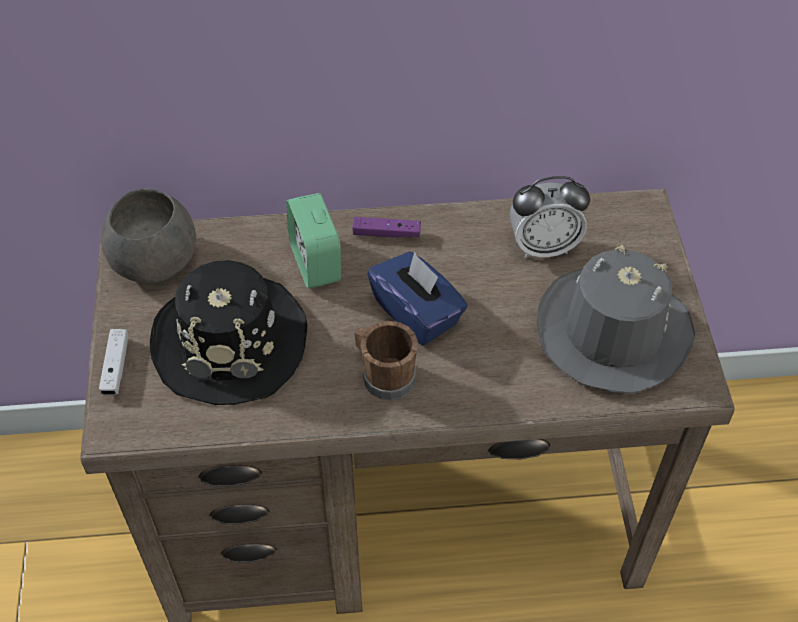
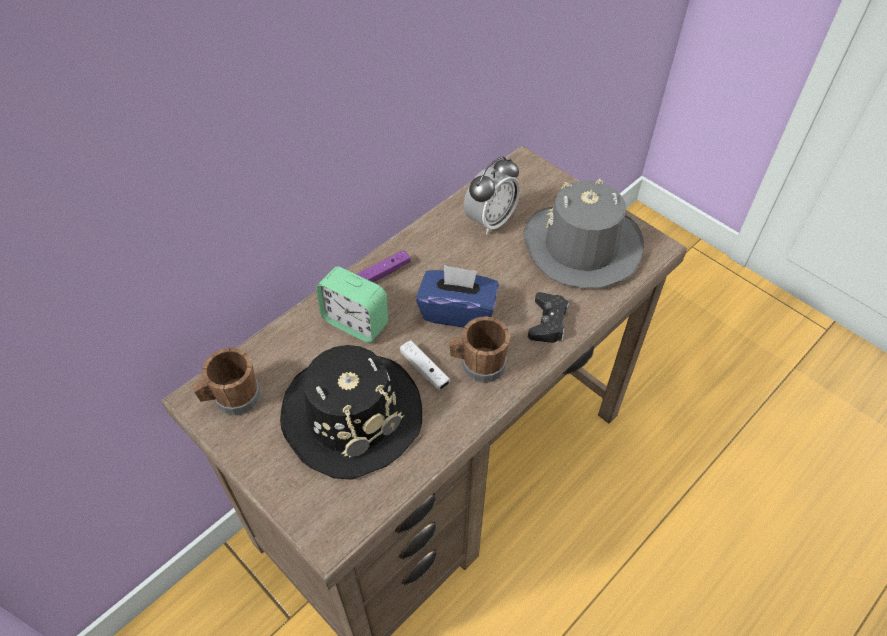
camera: 40 degrees left, 0 degrees up
(116, 367) = (283, 494): white game controller -> white game controller (424, 369)
(153, 261) = (232, 398): grey bowl -> brown mug
(494, 382) = (548, 322): none -> black game controller

